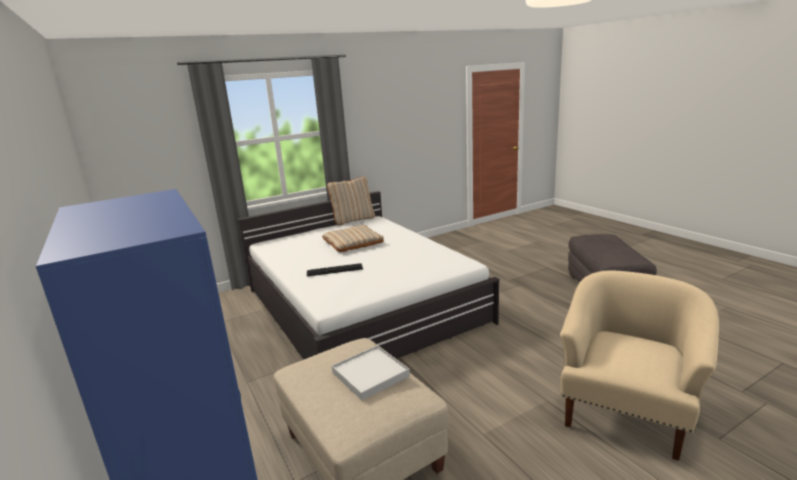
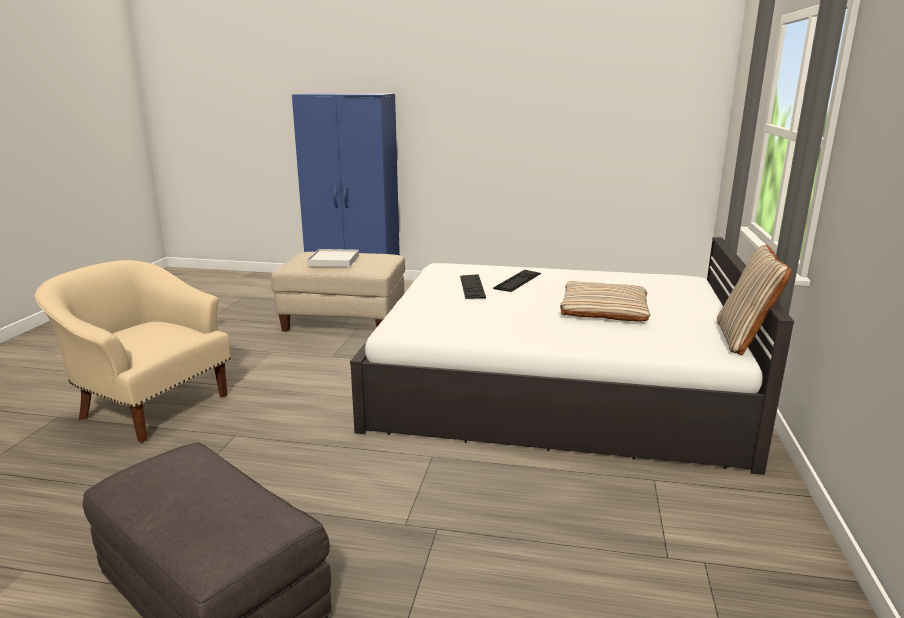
camera: 130 degrees right, 0 degrees up
(369, 274) = (472, 286): none -> keyboard
(627, 411) = (150, 405): beige armchair -> beige armchair turned 135 degrees clockwise

